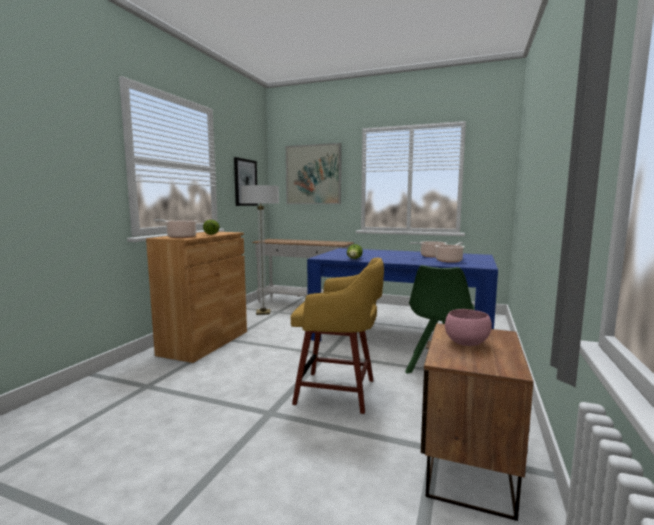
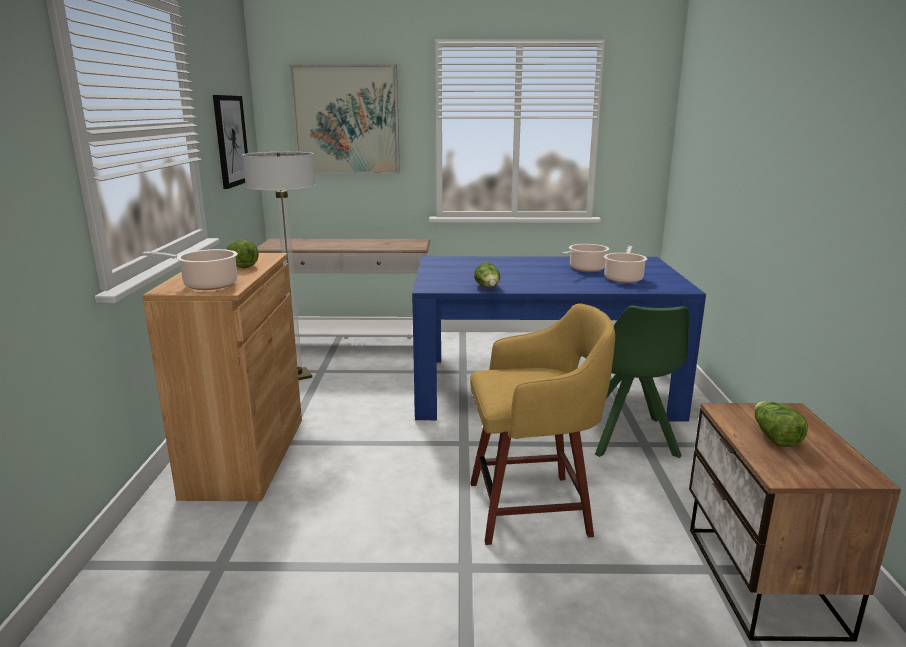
camera: 20 degrees left, 10 degrees up
(466, 343) = (774, 437): pink bowl -> lettuce

